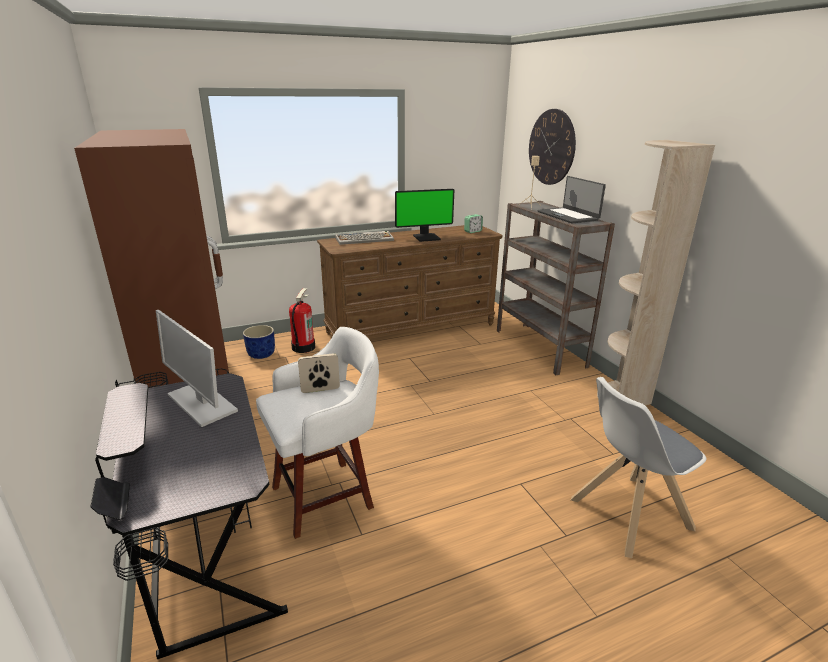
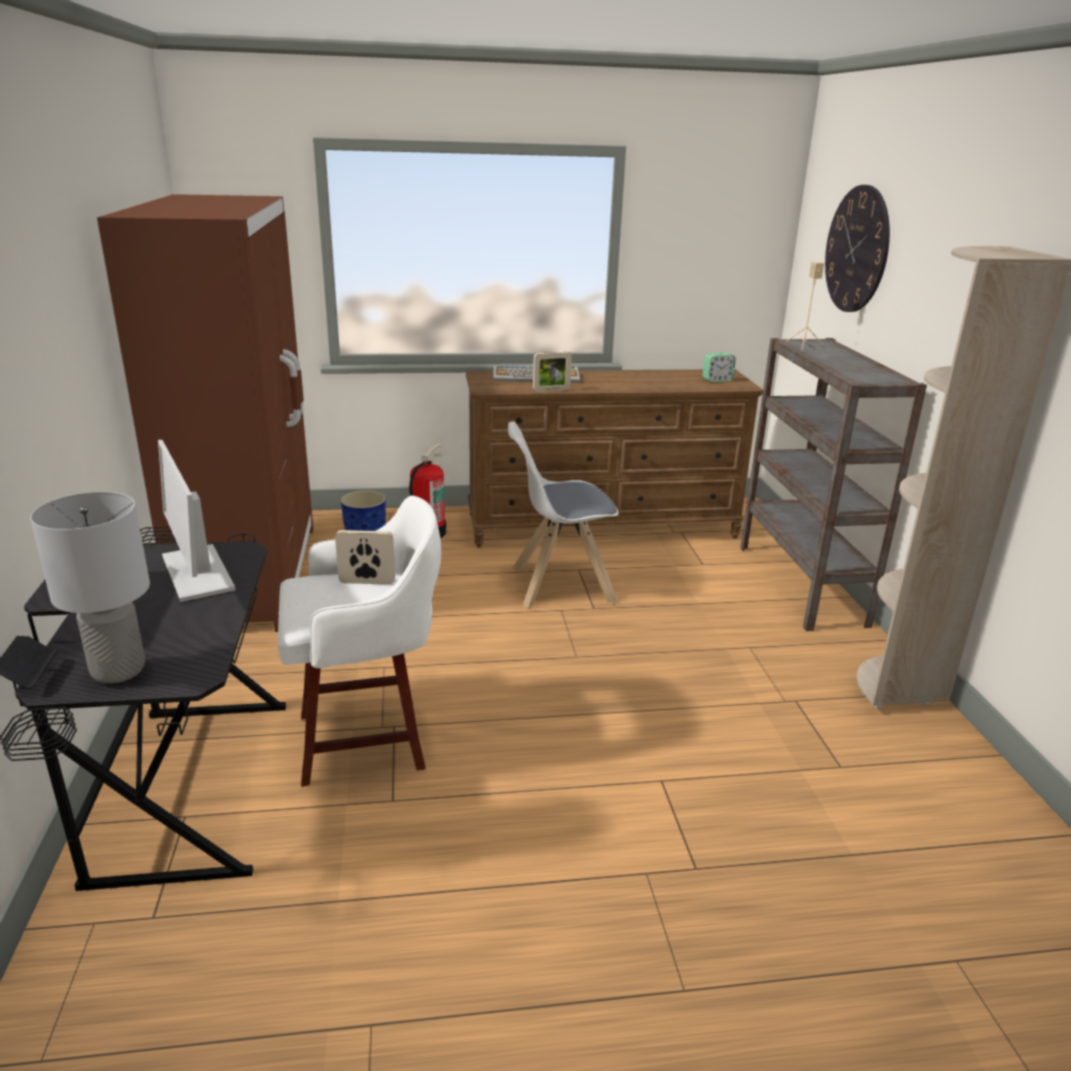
camera: 15 degrees right, 0 degrees up
(185, 491) = (120, 674): none -> grey table lamp
(380, 247) = (551, 390): none -> picture frame
(426, 237) = (634, 383): monitor -> none
(568, 216) = (855, 366): laptop -> none
(627, 514) = (814, 861): chair -> chair (559, 584)

